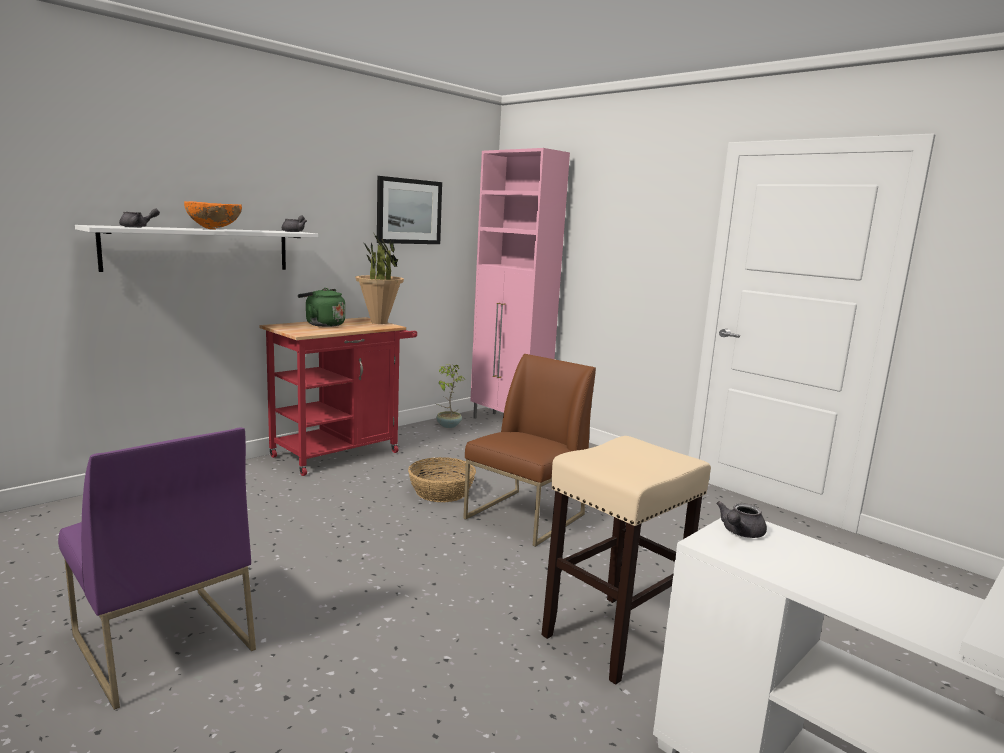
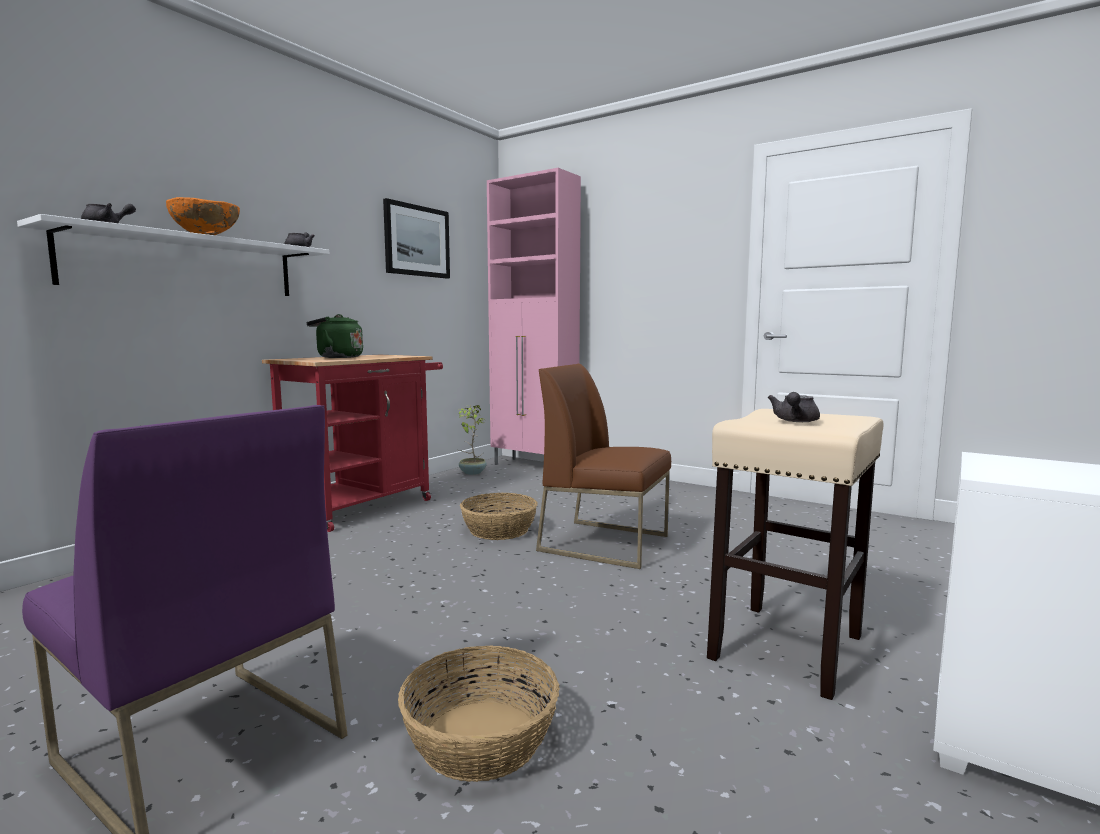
camera: 10 degrees left, 5 degrees down
(341, 667) = (479, 739): none -> basket
(379, 323) = (399, 355): potted plant -> none
(525, 517) = (605, 543): brown chair -> brown chair turned 90 degrees counterclockwise
(739, 533) = (1008, 466): grey teapot -> grey teapot (795, 421)

